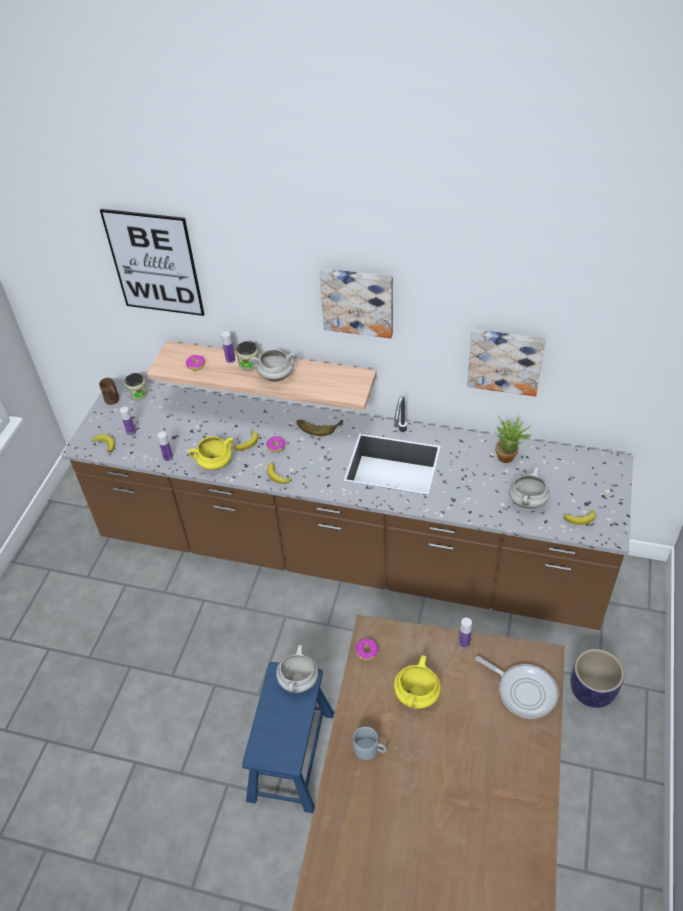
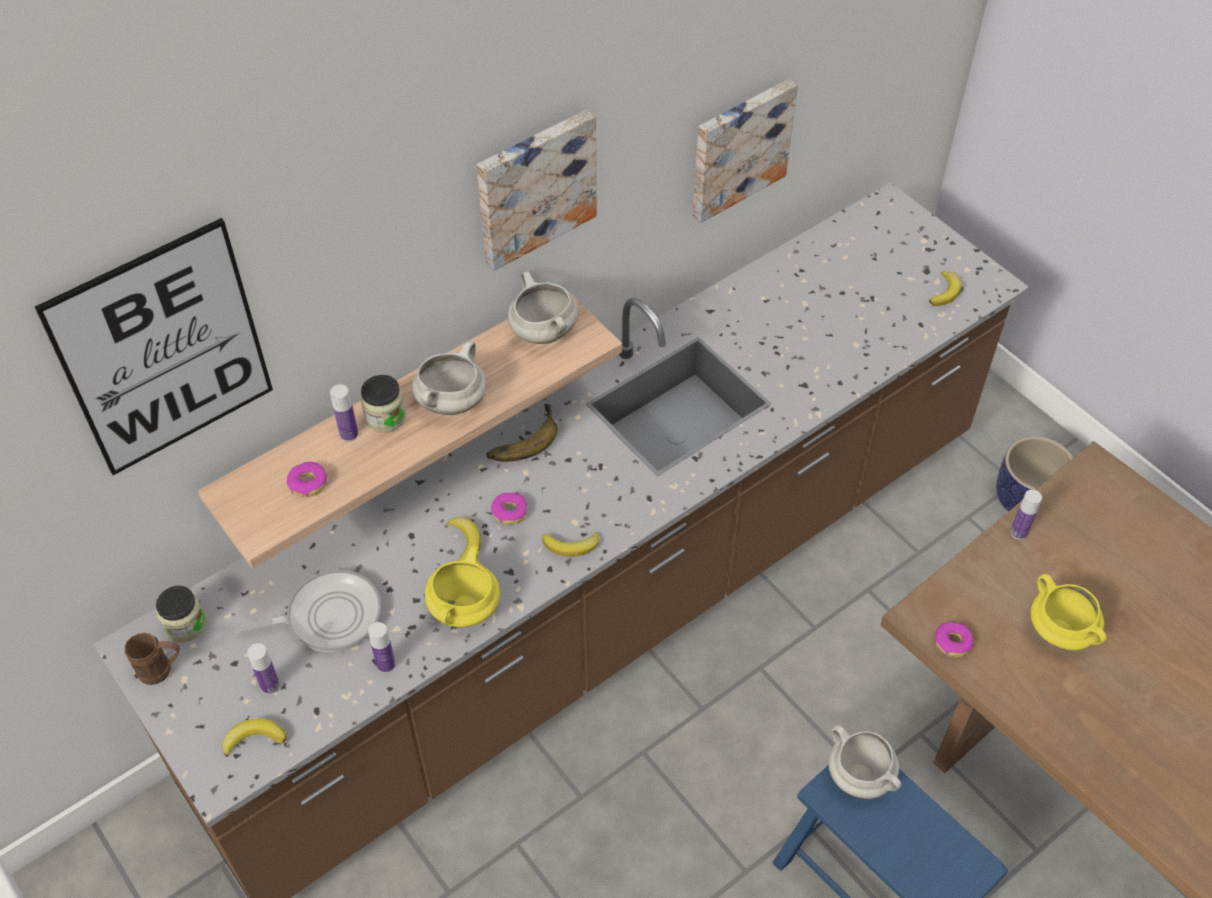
camera: 55 degrees left, 5 degrees up
(370, 749) = (1107, 734): grey mug -> none
(509, 456) = (784, 285): potted plant -> none
(523, 691) = (1130, 521): frying pan -> frying pan (328, 616)
(527, 501) = (873, 318): white cooking pot -> white cooking pot (542, 331)

